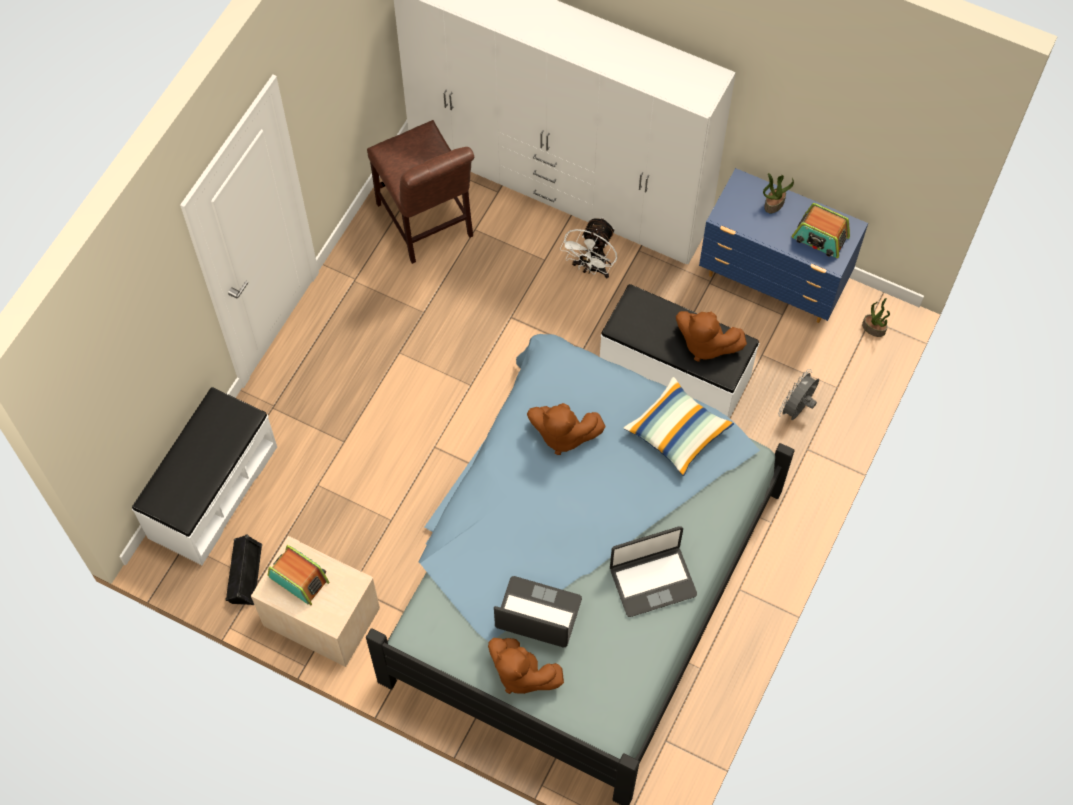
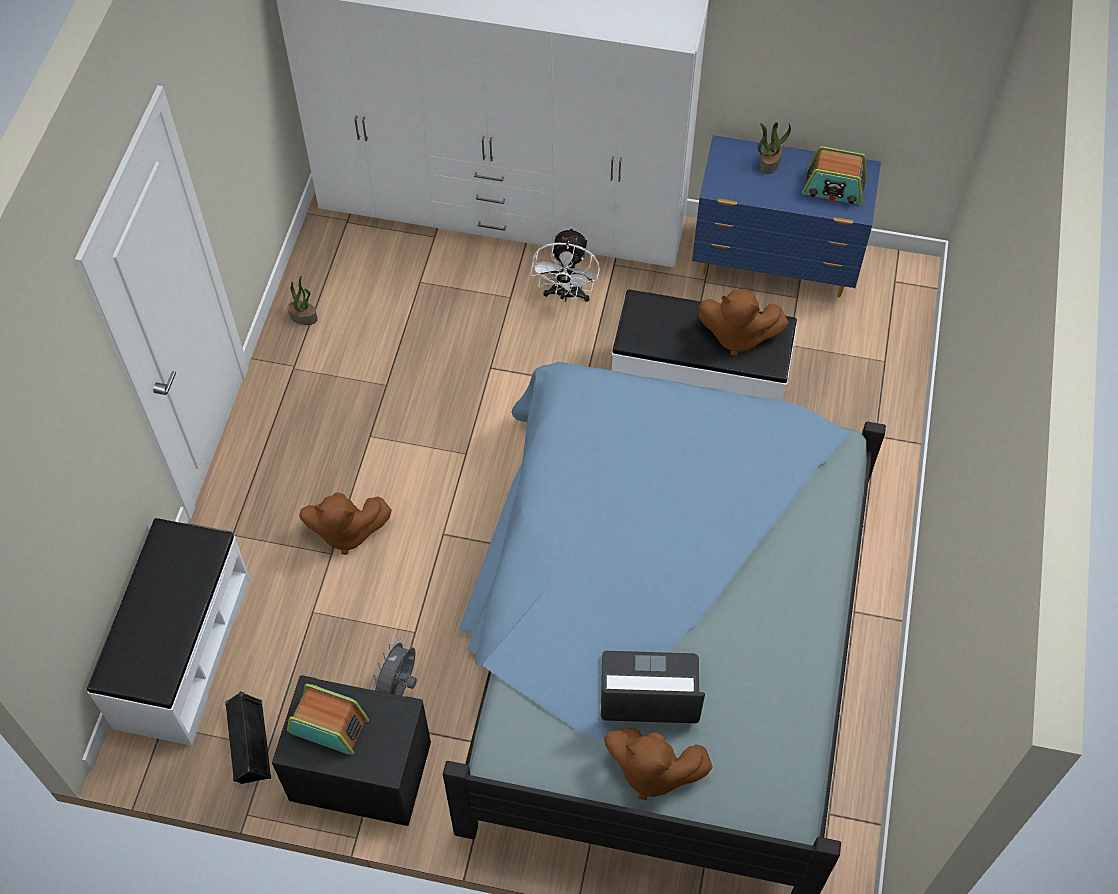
camera: 15 degrees left, 5 degrees down
(321, 616) = (359, 770): beige nightstand -> black nightstand
(427, 224) = (362, 288): brown chair -> none
(562, 435) = (611, 469): brown plush toy -> brown plush toy (346, 532)
(652, 581) = (775, 615): laptop -> none
(677, 432) = (746, 435): pillow -> none
(797, 409) = (849, 394): grey fan -> grey fan (398, 690)
(874, 328) = (902, 289): potted plant -> potted plant (304, 317)

